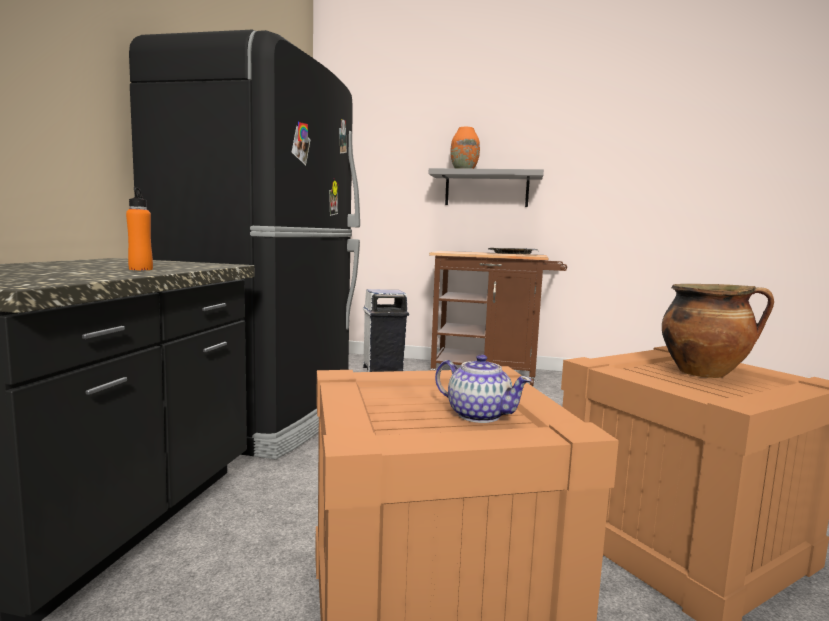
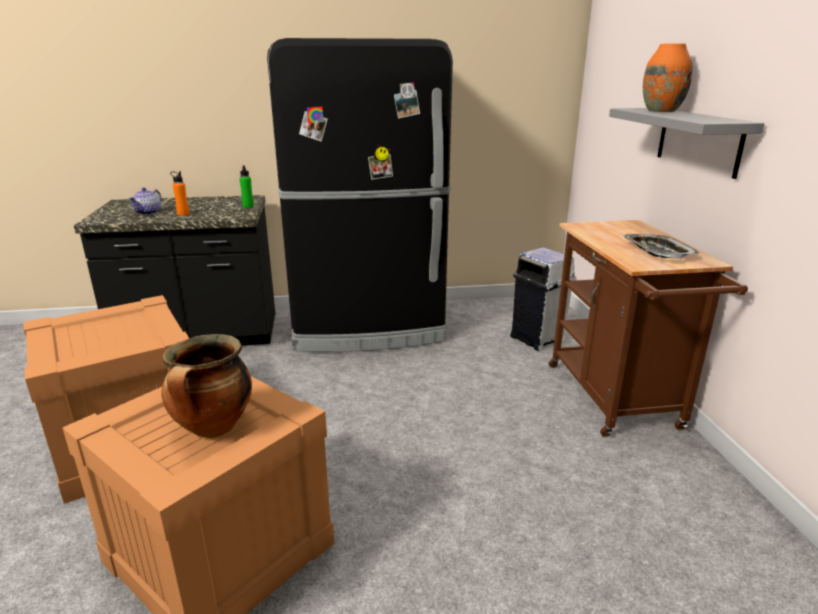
camera: 70 degrees right, 15 degrees up
(174, 262) = (248, 206): none -> green bottle
(478, 415) = (88, 345): teapot -> teapot (148, 212)

